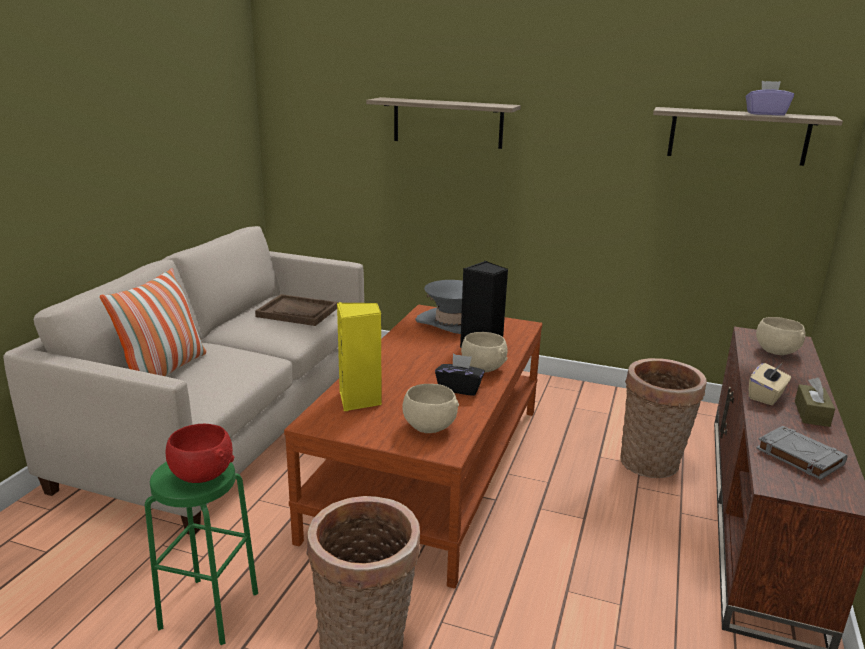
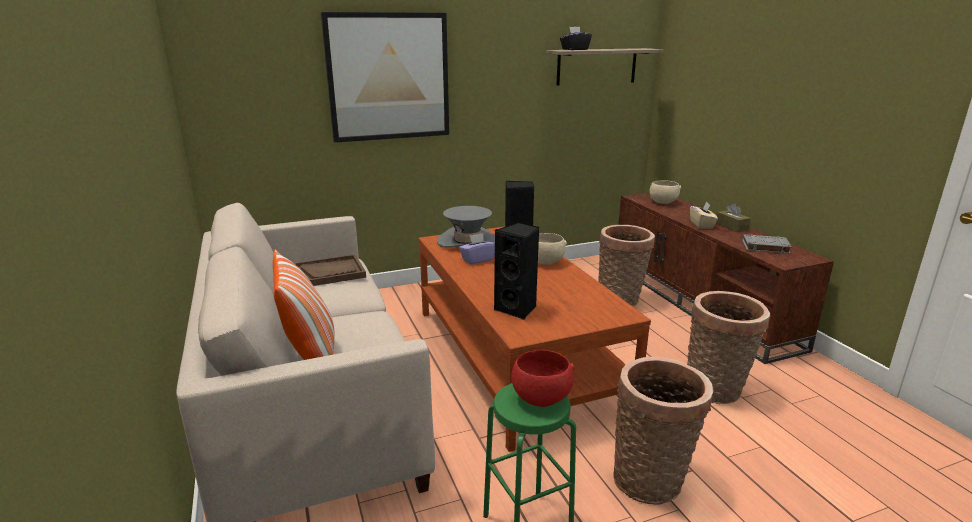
camera: 40 degrees left, 0 degrees up
(360, 400) = (517, 309): yellow speaker -> black speaker
(428, 427) = (590, 306): beige bowl -> none
(447, 123) = (388, 77): shelf -> picture
(459, 388) = (558, 278): black tissue box -> black tissue box (574, 49)
(594, 617) = (716, 390): none -> basket
(765, 114) = (618, 49): purple tissue box -> purple tissue box (478, 260)

